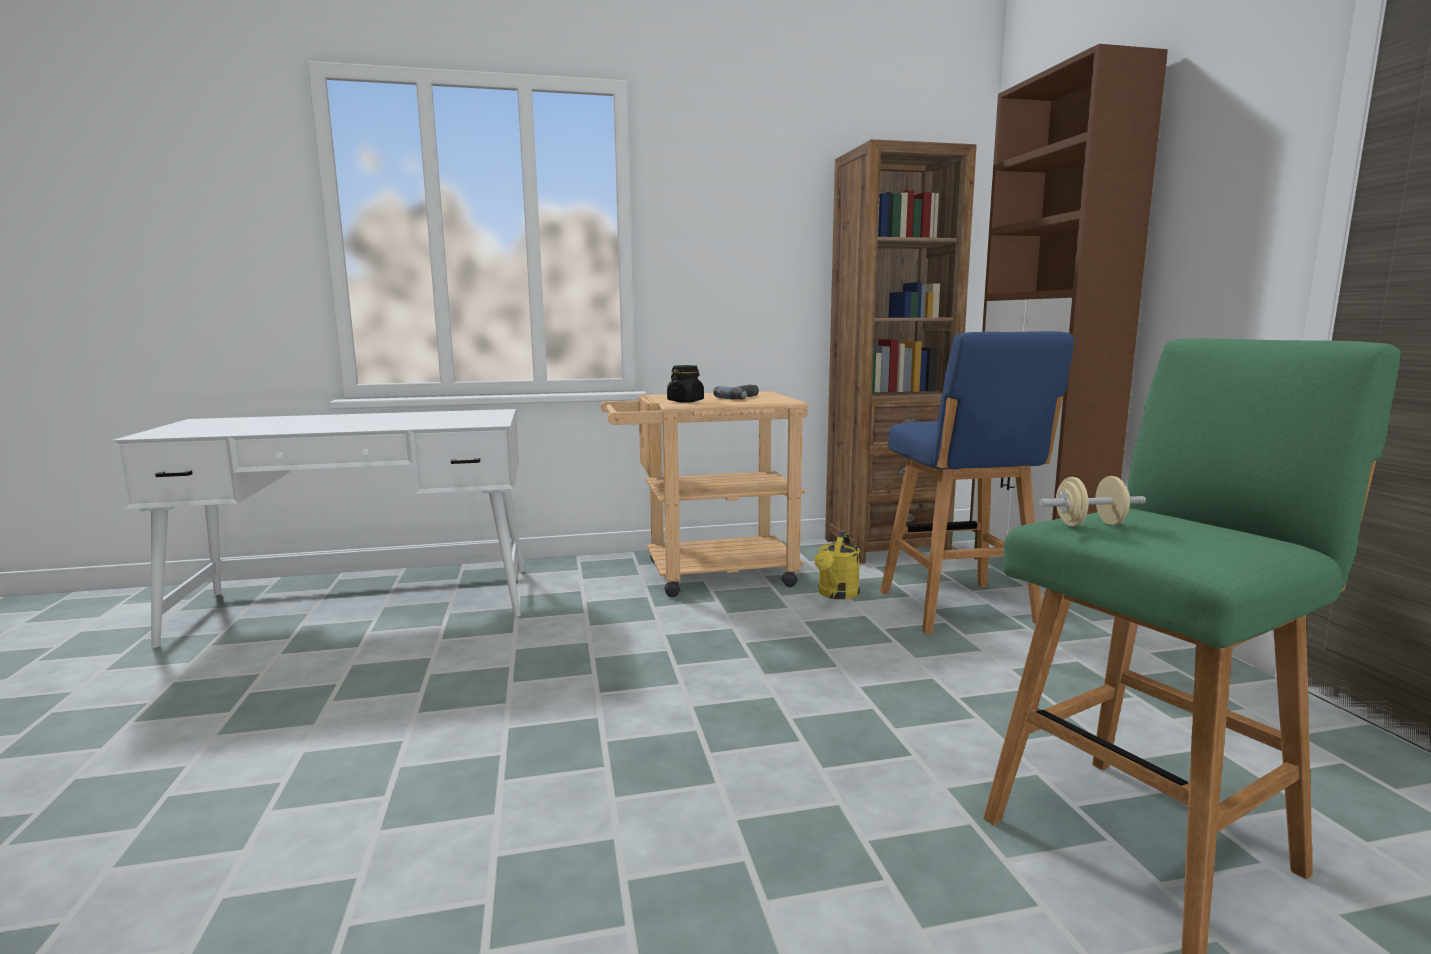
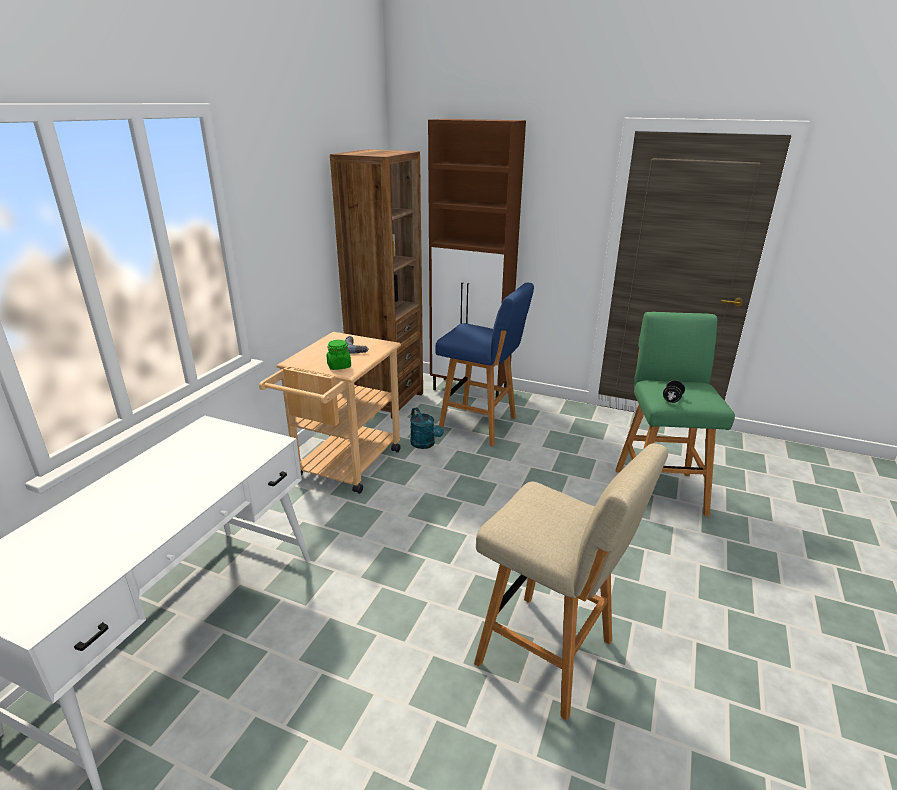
camera: 55 degrees left, 15 degrees up
(462, 842) = (549, 655): none -> beige stool
(685, 401) = (339, 366): black jar -> green jar
(836, 594) = (425, 444): yellow watering can -> turquoise watering can
(1089, 524) = (672, 399): beige dumbbell -> black dumbbell

